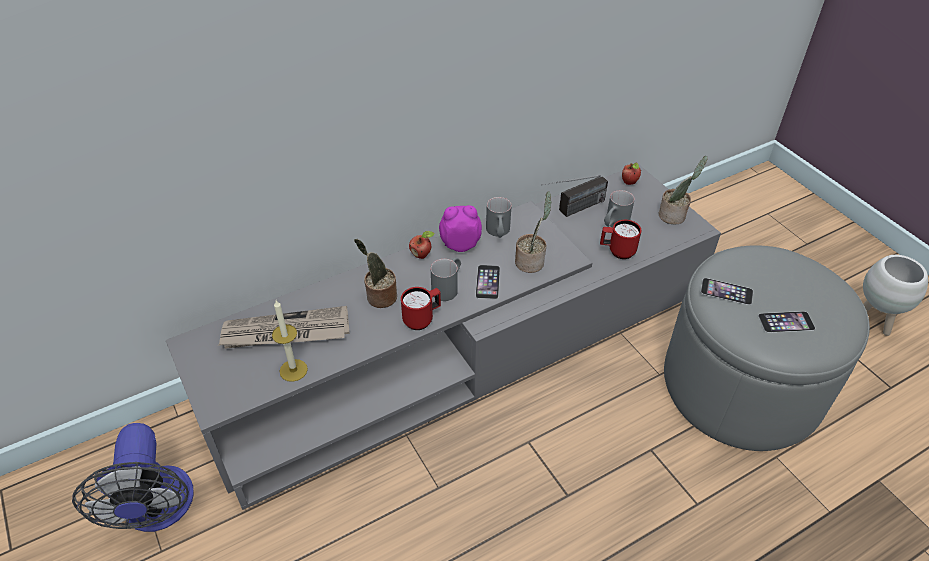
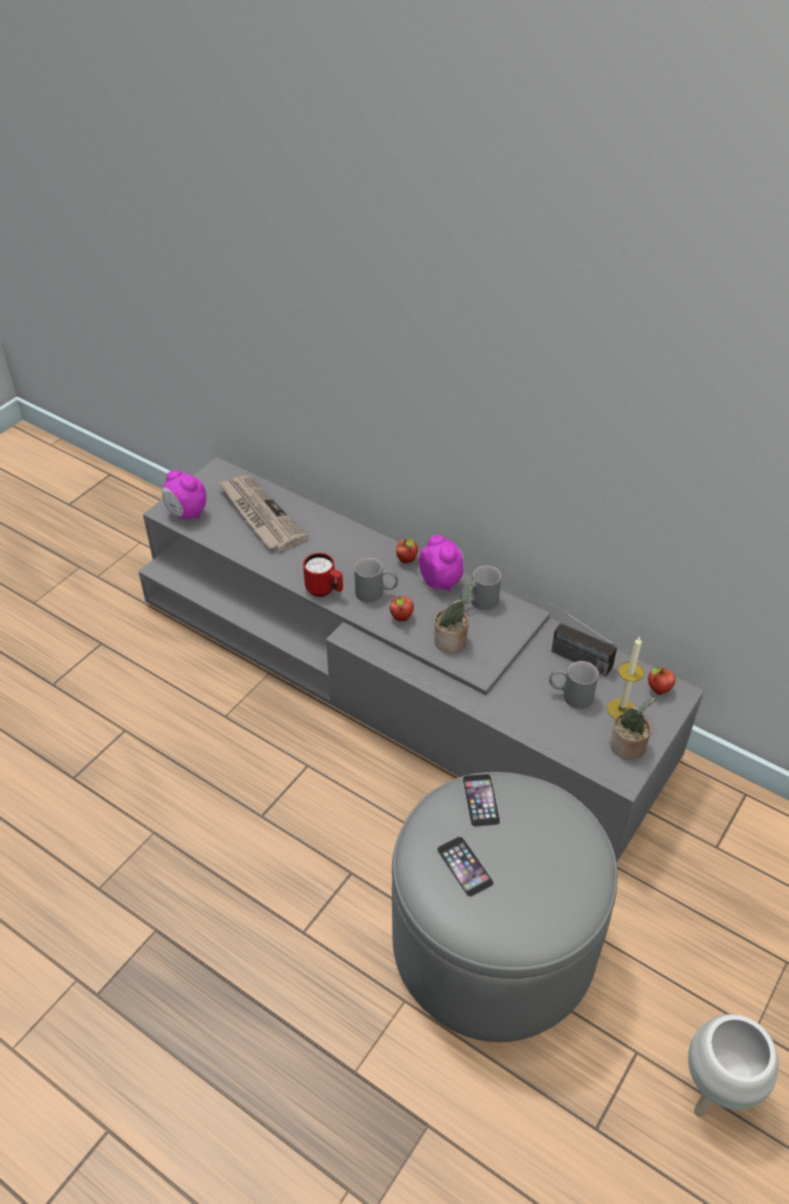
camera: 65 degrees right, 0 degrees up
(158, 511) = (127, 558): fan -> none
(234, 390) = (186, 514): none -> alarm clock
(293, 370) = (223, 536): candle -> candle (621, 709)
(379, 297) = (334, 553): potted plant -> none
(487, 282) = (402, 618): phone -> apple
(617, 251) = (525, 710): red mug -> none

